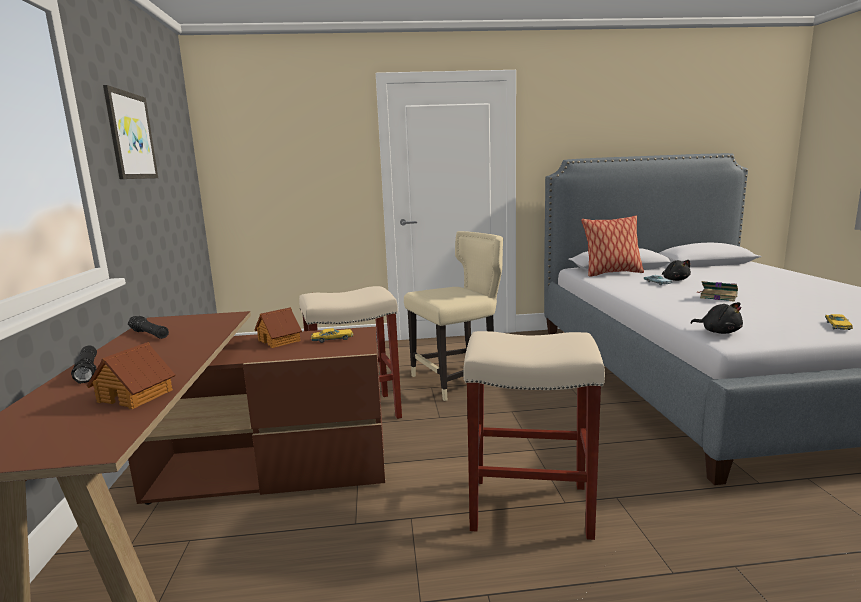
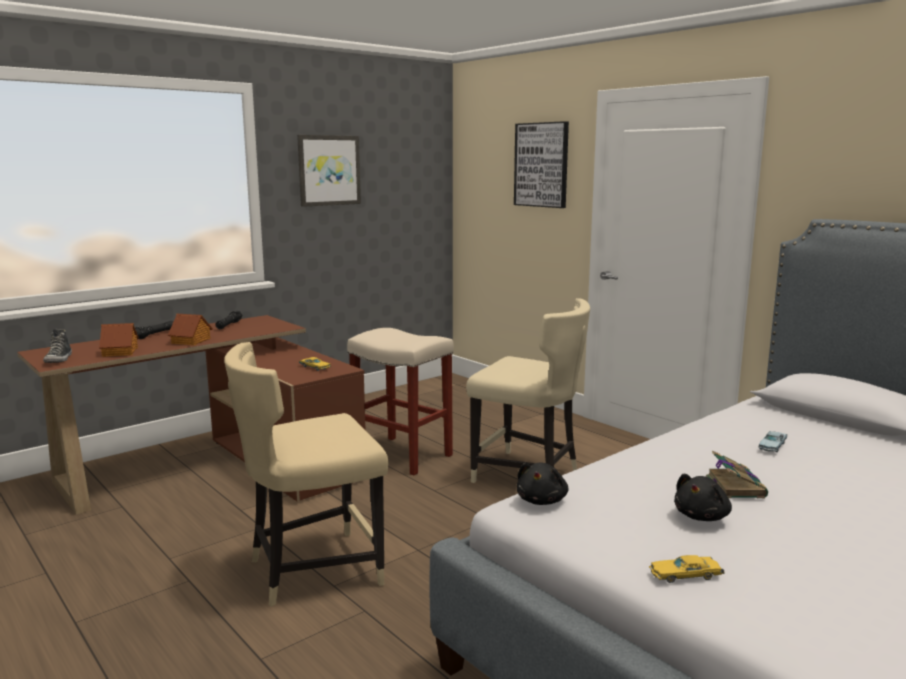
camera: 55 degrees right, 0 degrees up
(70, 441) = (59, 359): none -> shoe
(280, 340) = (298, 357): toy house -> toy house (191, 341)
(320, 136) = (541, 165): none -> picture
(528, 507) = (312, 570): beige stool -> beige chair
(612, 273) = (787, 416): pillow -> none
(675, 280) = (823, 455): black plush toy -> black plush toy (702, 516)

